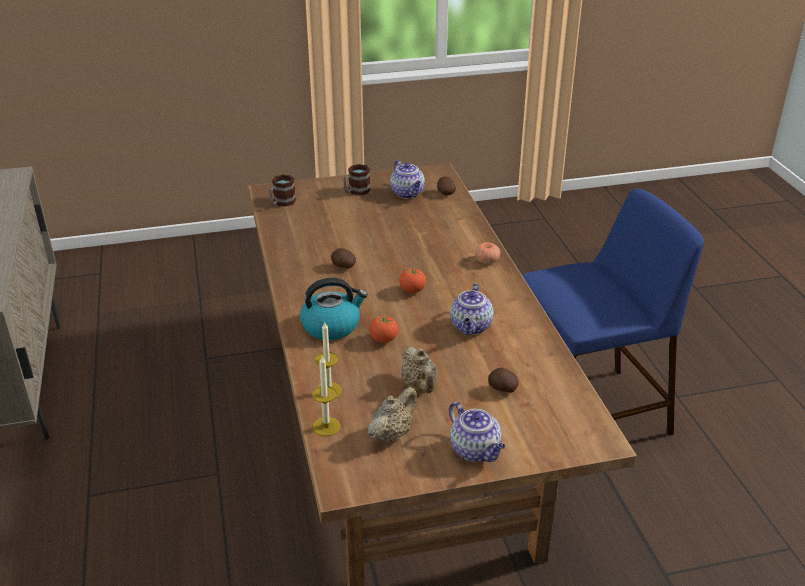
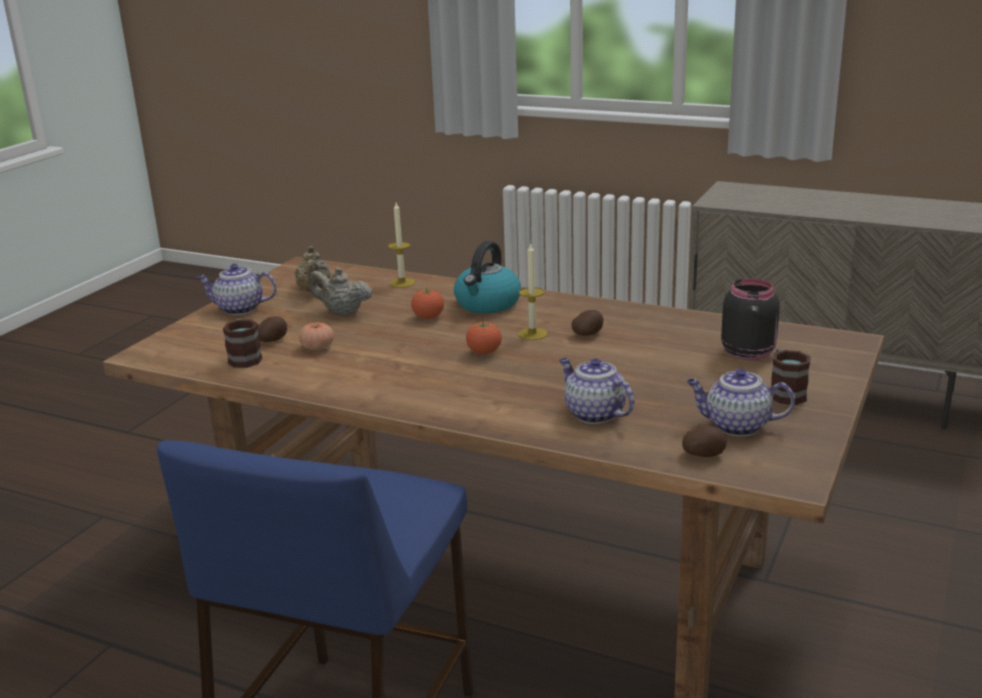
camera: 130 degrees right, 10 degrees down
(281, 203) = (800, 340): mug -> mug (244, 357)
(315, 212) = (748, 352): none -> black jar
(326, 426) = (365, 273): candle -> candle (532, 334)
(471, 327) = (373, 358): teapot -> teapot (593, 414)
(487, 260) = (474, 413): tomato -> tomato (317, 347)

